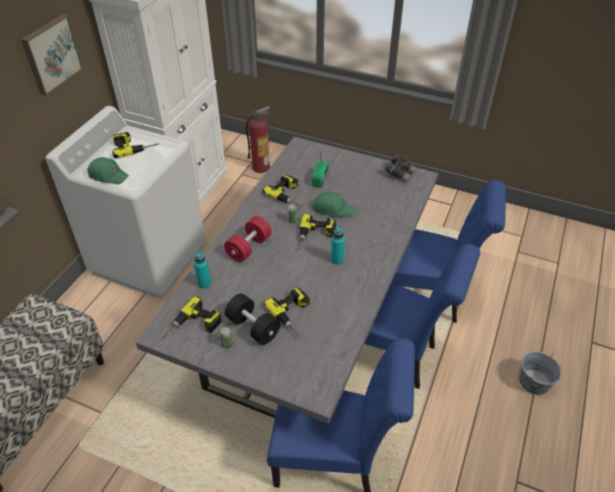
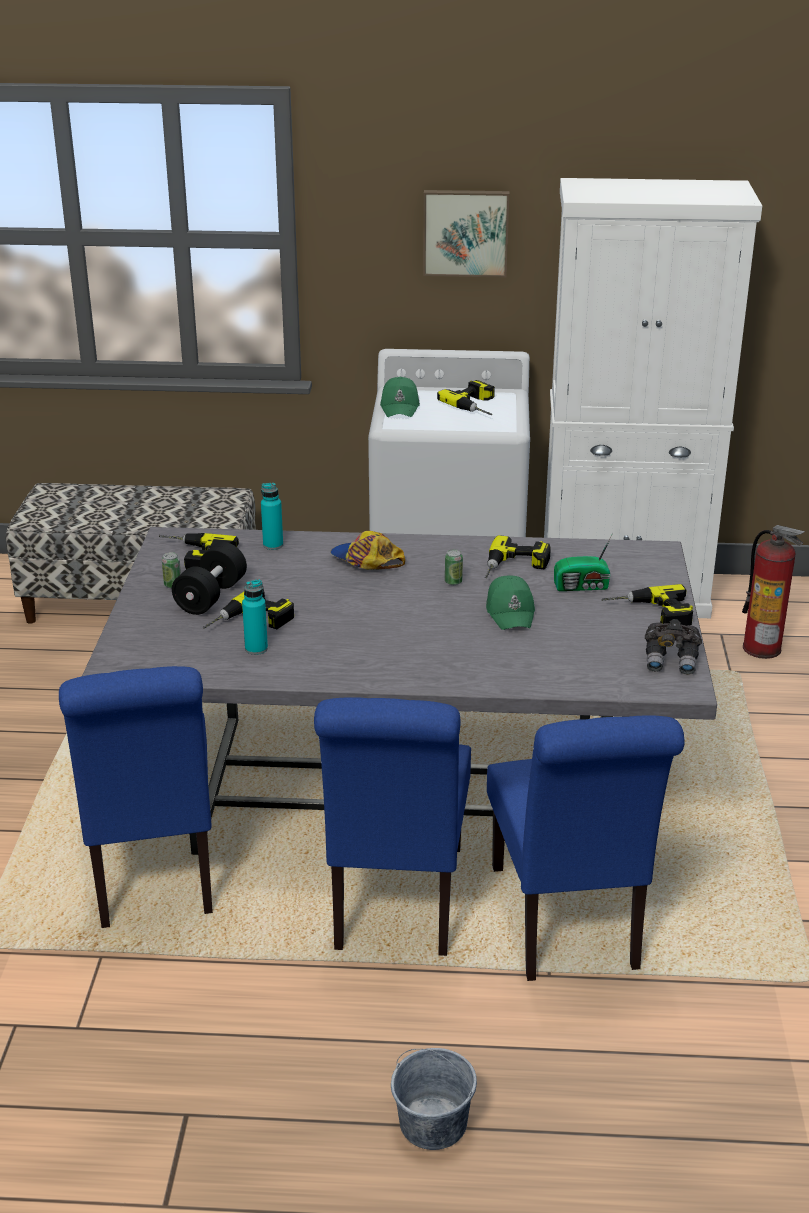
camera: 70 degrees right, 15 degrees down
(248, 247) = (366, 560): red dumbbell -> cap
(316, 237) = (429, 608): power drill -> power drill (649, 613)
(337, 260) = (388, 636): turquoise bottle -> turquoise bottle (256, 649)

